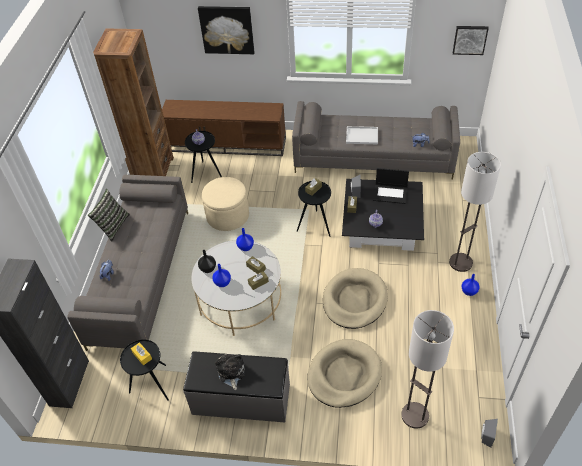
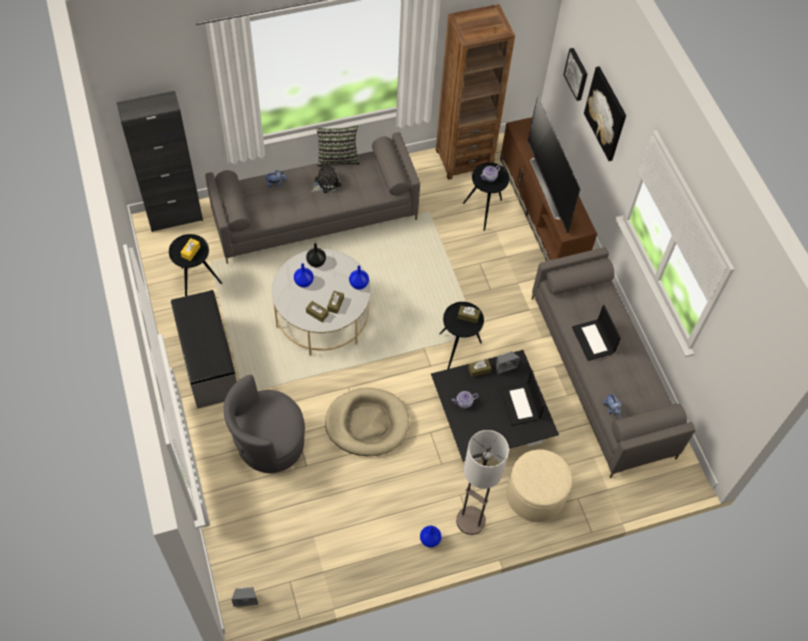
camera: 60 degrees right, 10 degrees up
(227, 216) = (431, 258): beige ottoman -> beige ottoman (535, 495)
(231, 112) = (551, 187): none -> television
(231, 372) = (201, 330): plush toy -> plush toy (326, 183)
(344, 375) = (269, 443): beige dog bed -> grey armchair
(362, 135) = (594, 340): white tray -> laptop
(414, 415) = (245, 523): floor lamp -> none
(470, 39) = (745, 383): picture -> picture (577, 74)

